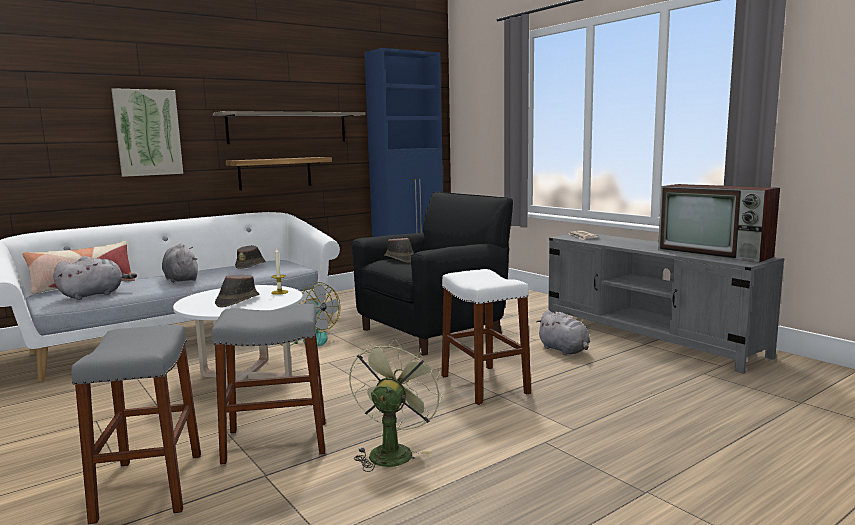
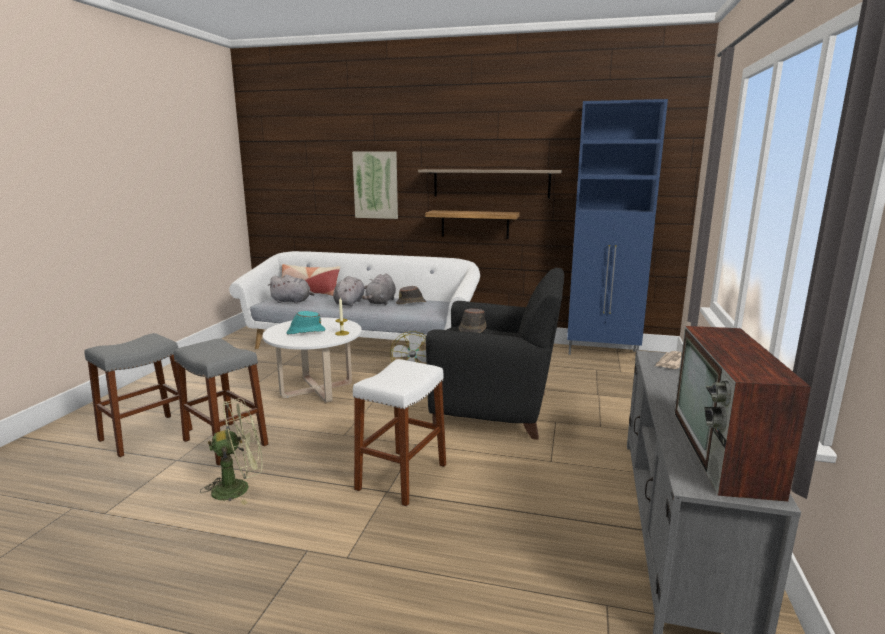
camera: 50 degrees right, 5 degrees up
(237, 301) = (305, 332): brown hat -> turquoise hat
(565, 350) = (543, 487): grey plush toy -> grey plush toy (380, 302)

